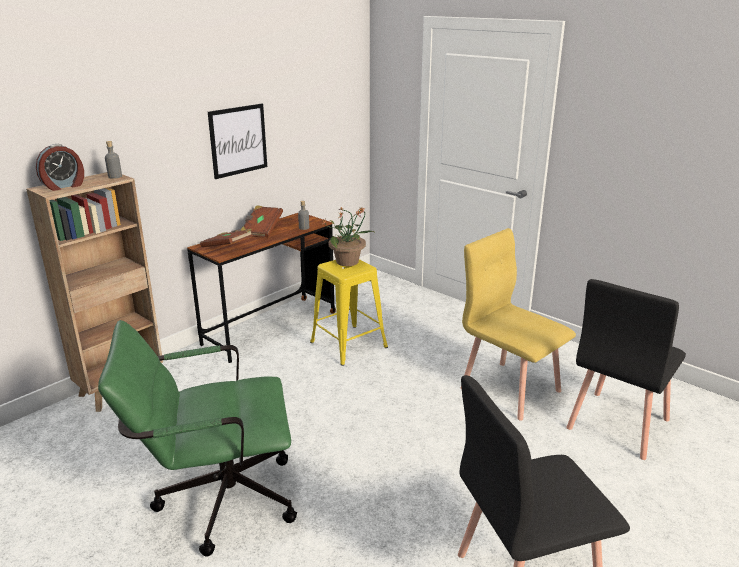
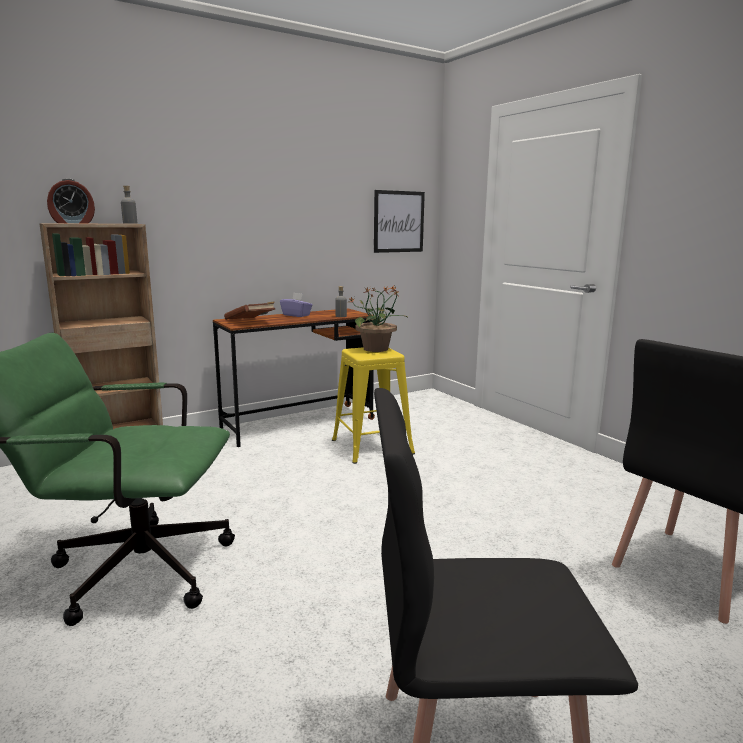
camera: 15 degrees right, 10 degrees down
(238, 140) = (282, 220): picture -> picture (398, 221)
(261, 230) = (296, 315): brown book -> purple tissue box
(510, 389) = (547, 511): yellow chair -> none

